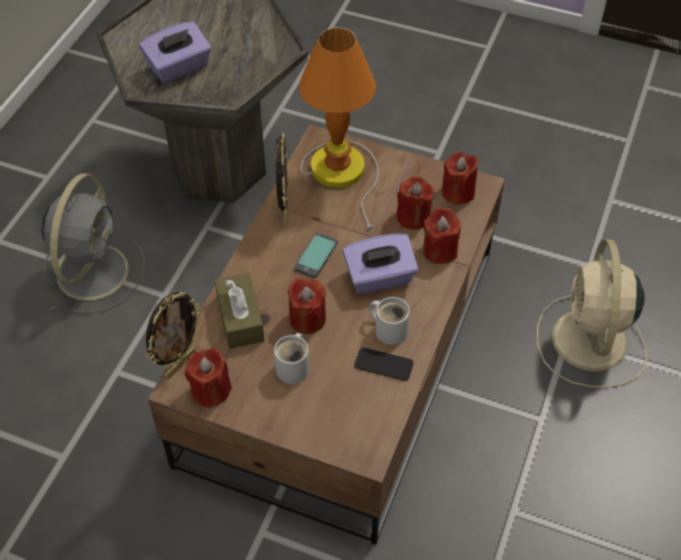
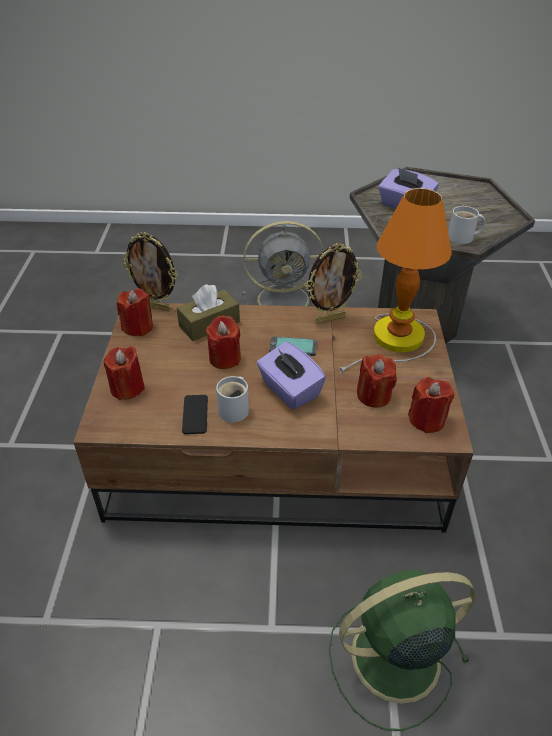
camera: 70 degrees right, 10 degrees down
(295, 367) = (174, 363): white mug -> white mug (463, 238)
(439, 250) = (344, 423): red candle -> red candle (127, 388)
(589, 343) = (391, 657): beige fan -> green fan

